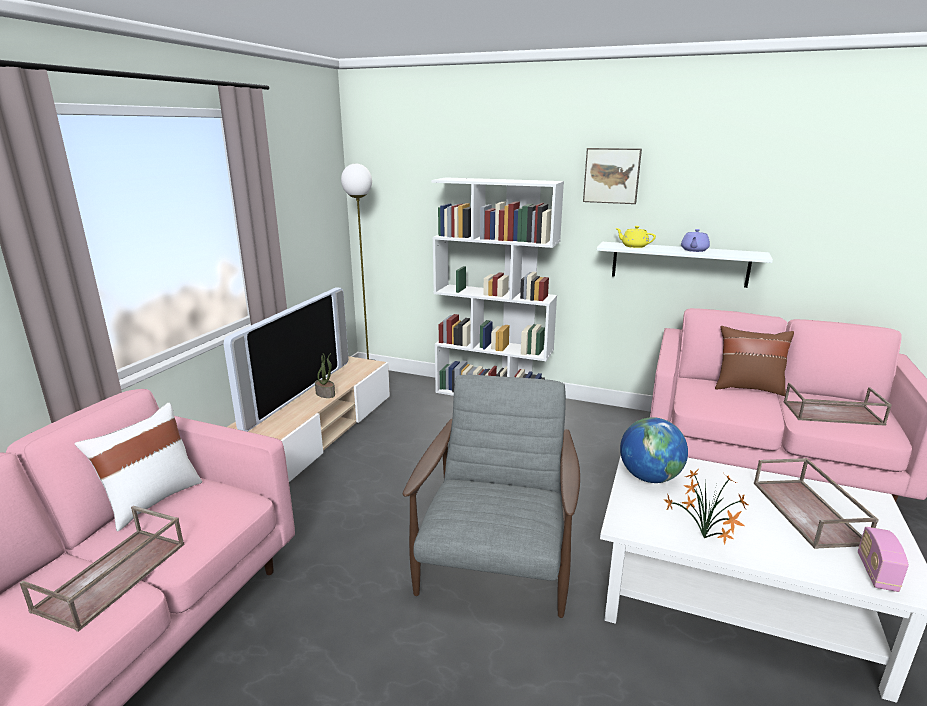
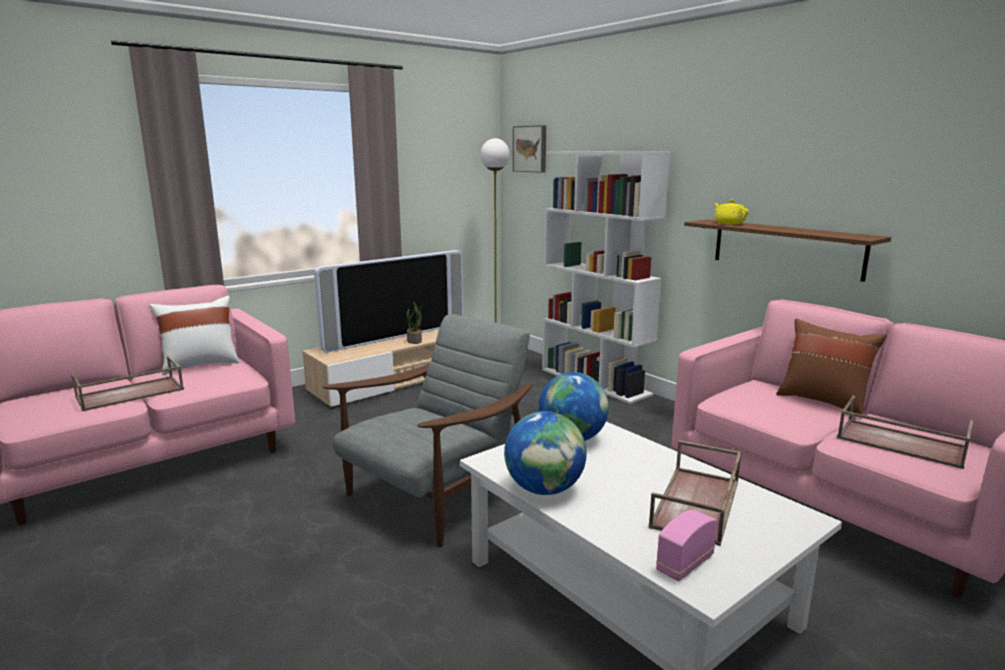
camera: 30 degrees right, 5 degrees down
(612, 175) = (717, 144): picture -> picture (531, 149)
(679, 264) = (786, 248): white shelf -> brown shelf
(694, 250) = (791, 229): purple teapot -> none
(704, 540) = (544, 489): potted plant -> globe

